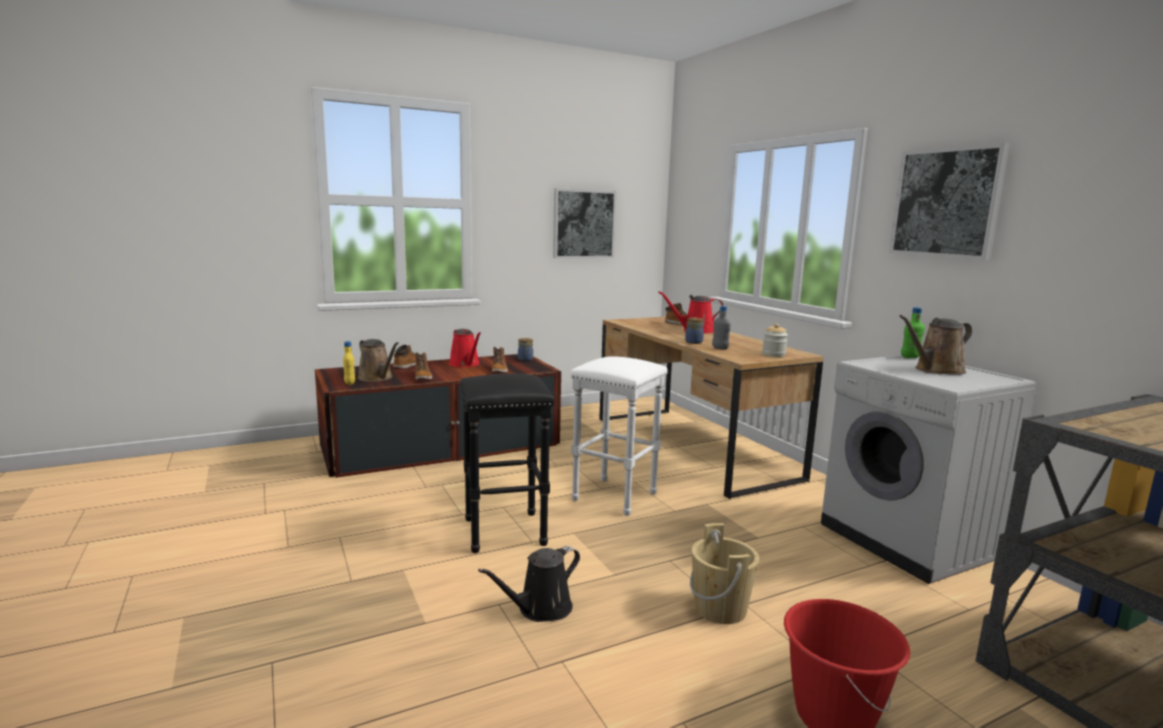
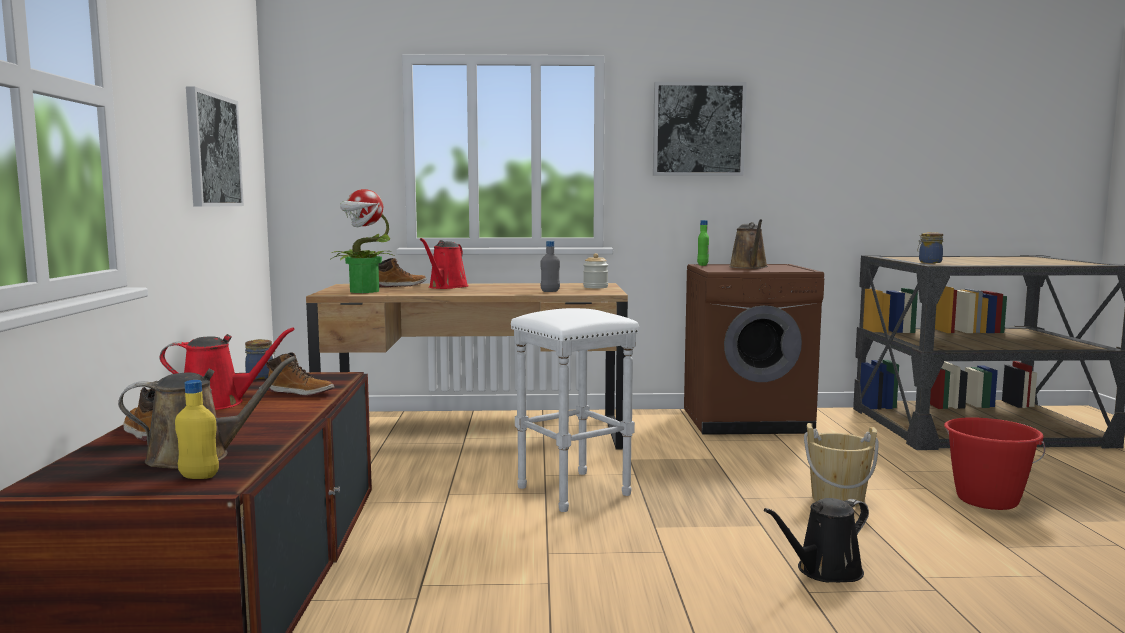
camera: 65 degrees left, 5 degrees down
(423, 377) = (257, 430): boot -> none
(503, 531) = (622, 563): black stool -> none
(540, 609) = (824, 571): black watering can -> black watering can turned 75 degrees clockwise
(641, 323) = (363, 291): none -> potted plant
(694, 342) = (507, 292): jar -> jar (929, 262)
(905, 541) = (747, 421): white washing machine -> brown washing machine

